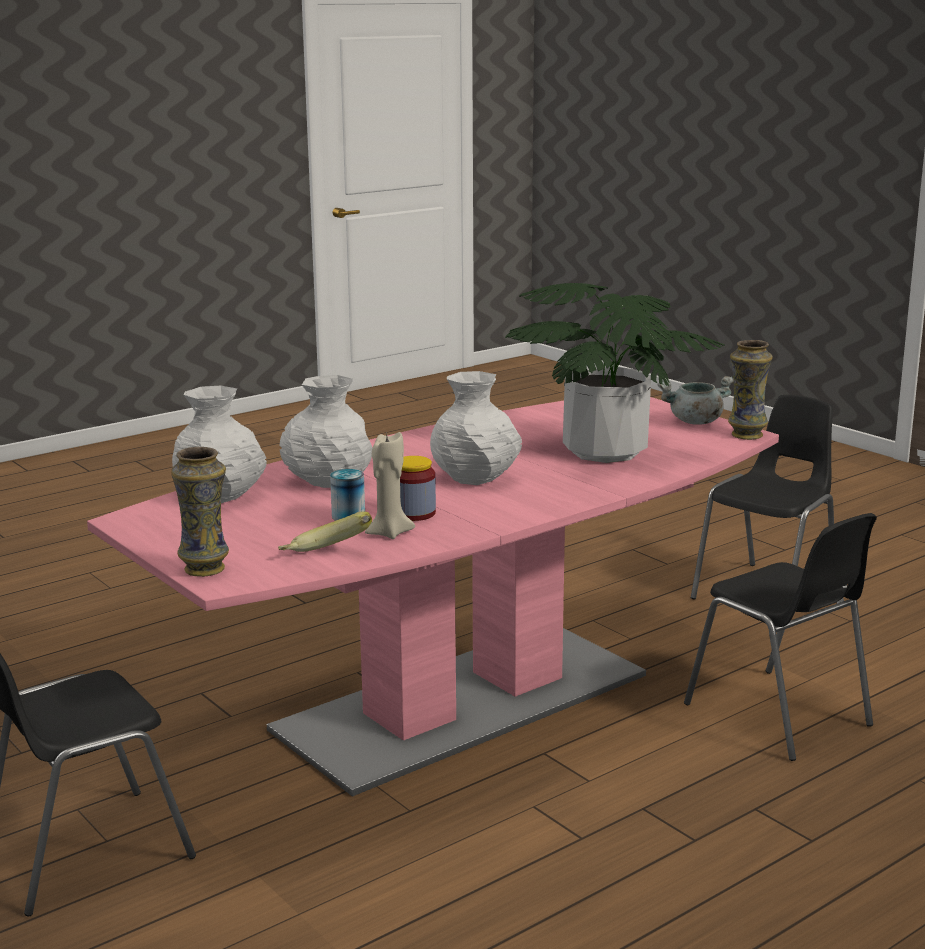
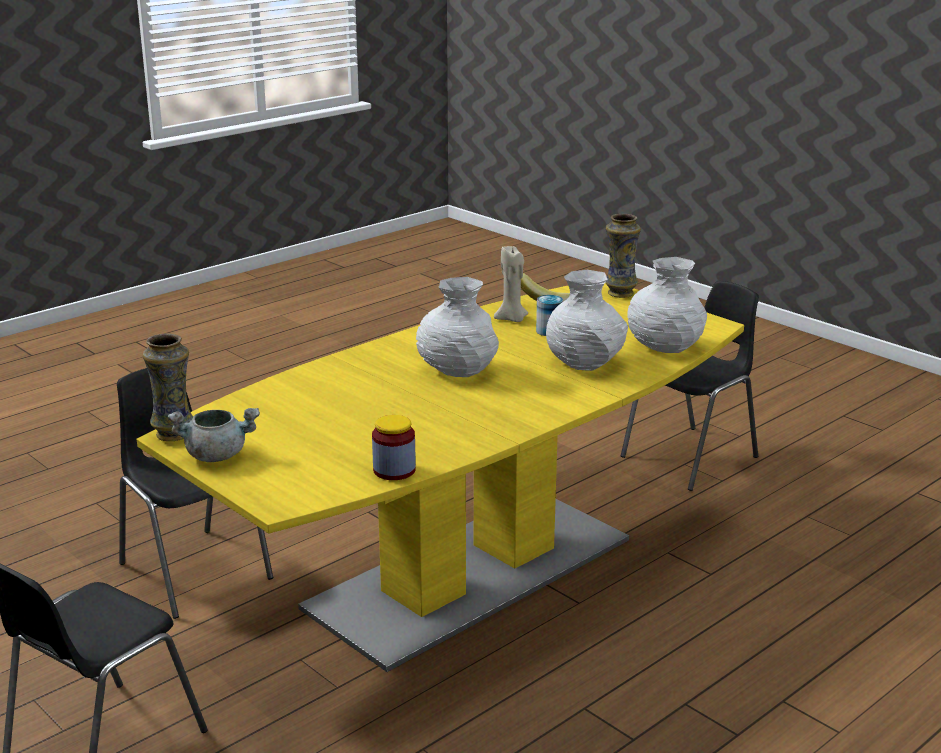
camera: 175 degrees right, 5 degrees up
(414, 513) = (499, 335): jar -> jar (394, 470)
(465, 701) = (469, 574): pink dining table -> yellow dining table
(605, 452) = (333, 404): potted plant -> none

